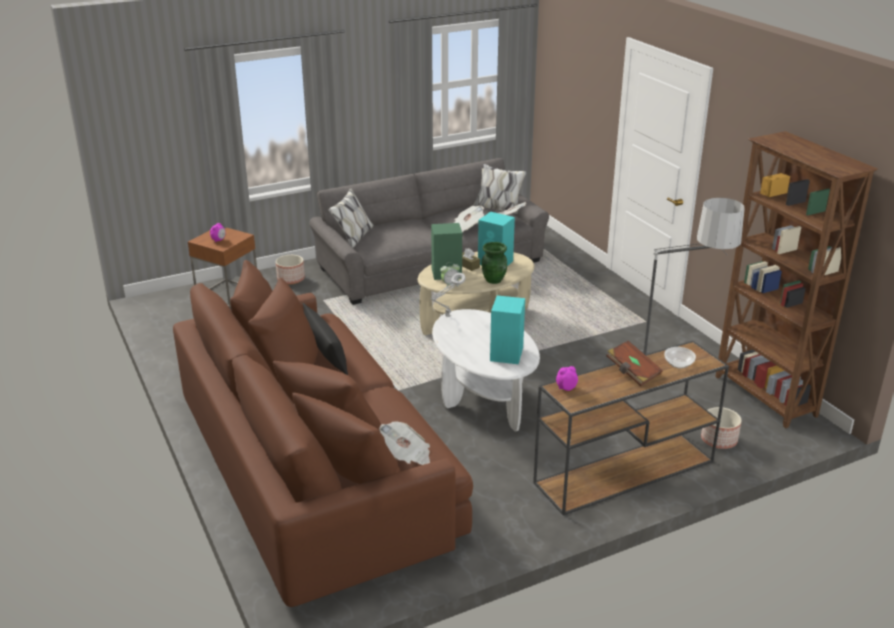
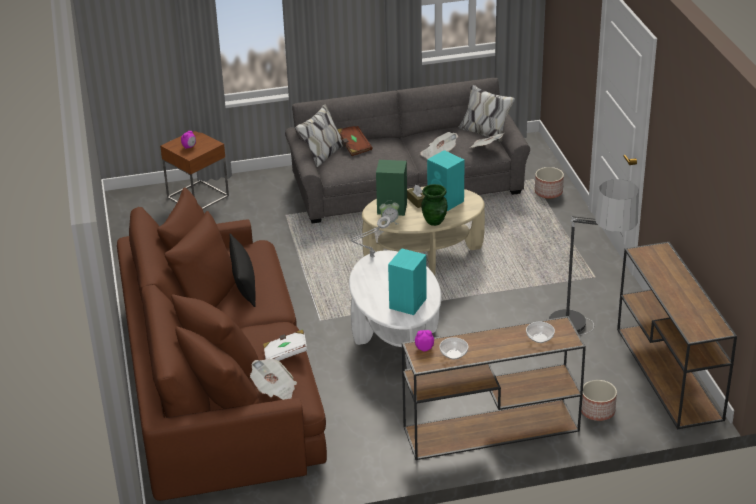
camera: 15 degrees right, 5 degrees up
(291, 279) = (263, 187): planter -> planter (548, 192)
(402, 418) = (285, 354): none -> white book
(600, 390) = (453, 354): none -> bowl
(632, 372) = (492, 341): brown book -> brown book (354, 147)
(765, 397) = (669, 374): brown bookcase -> brown console table

